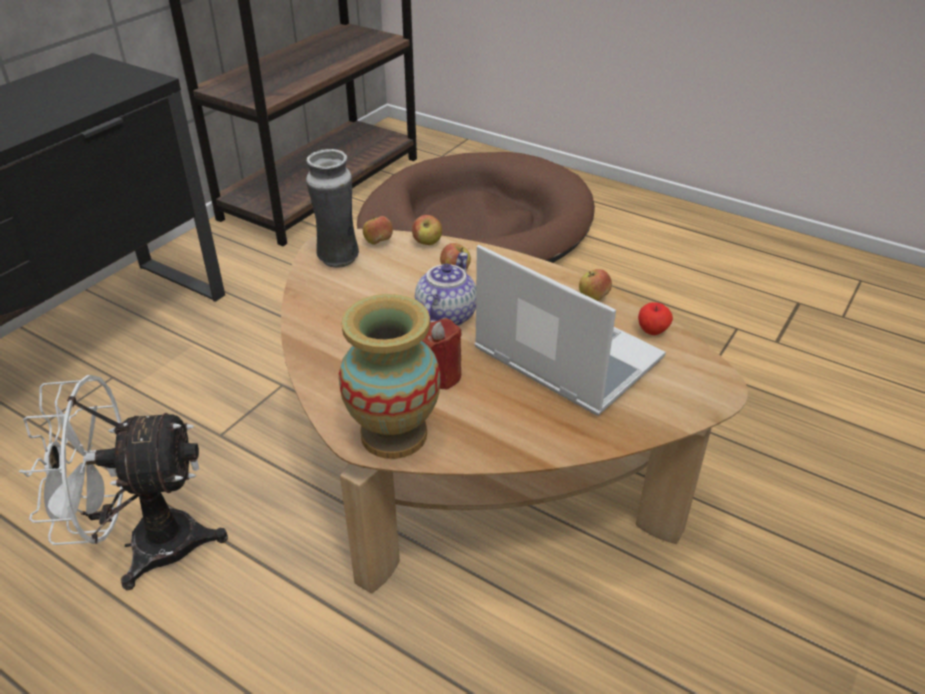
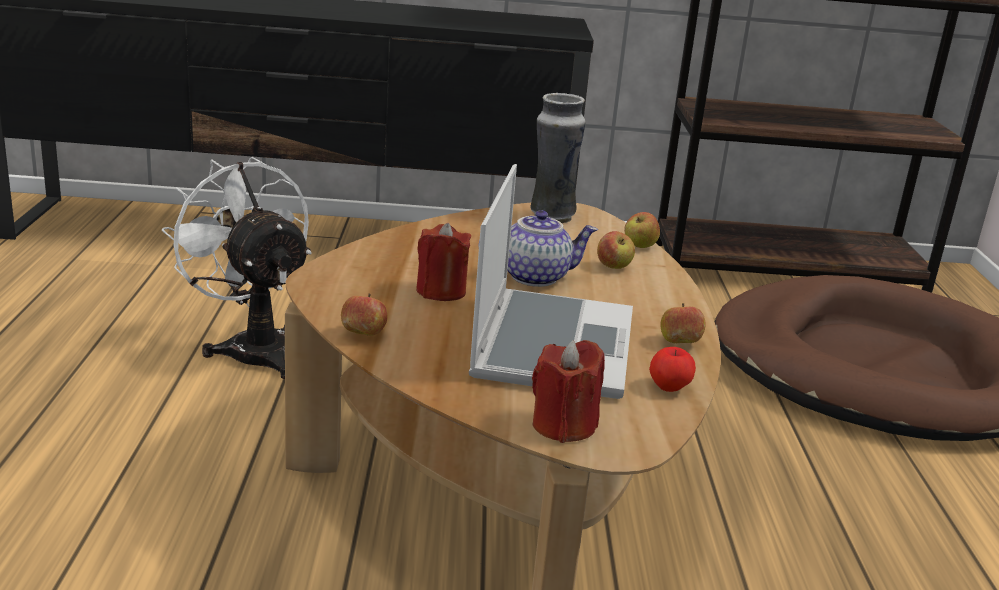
camera: 55 degrees right, 15 degrees down
(378, 242) = (604, 226): apple -> apple (363, 334)
(394, 435) = (336, 290): vase -> none
(682, 400) = (563, 426): none -> red candle

